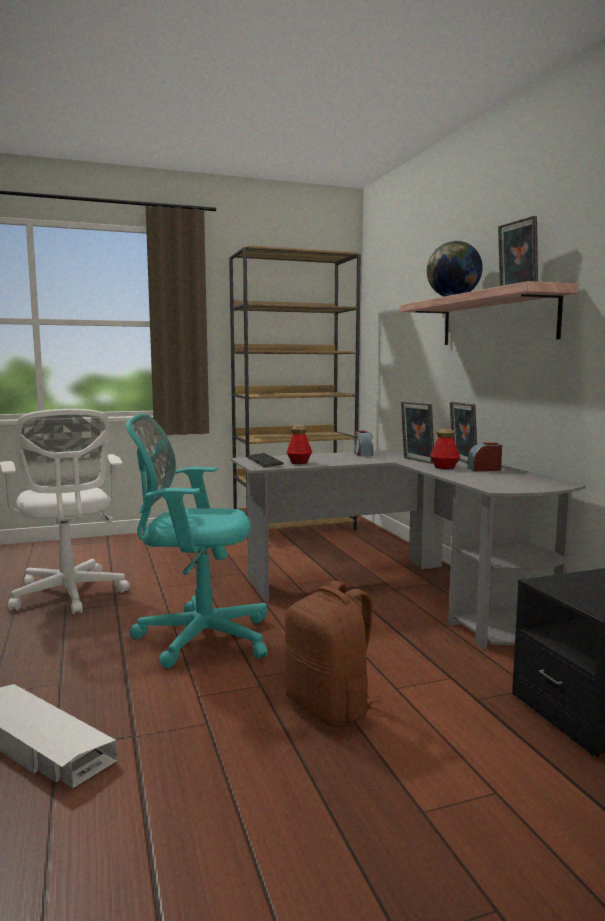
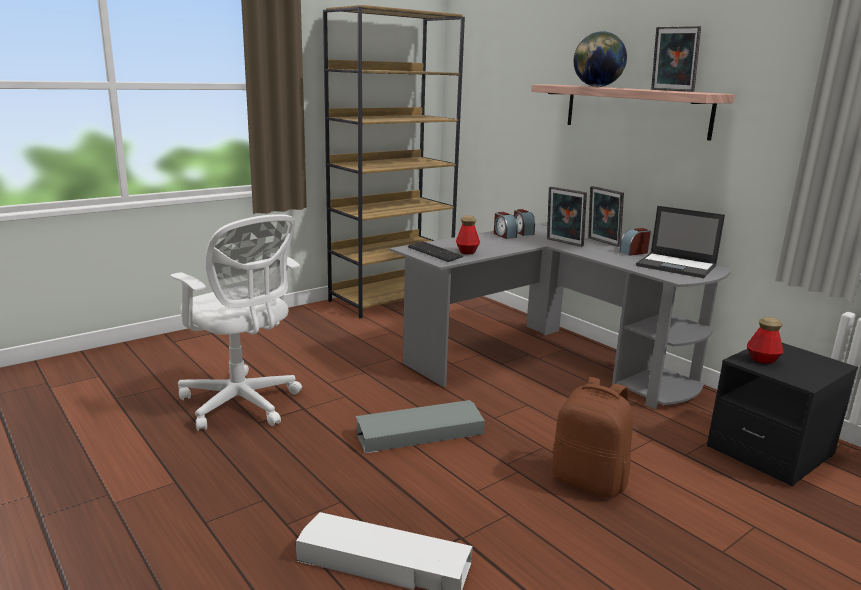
camera: 20 degrees left, 10 degrees up
(197, 637) = (419, 433): turquoise office chair -> grey storage box
(387, 453) = (522, 232): none -> alarm clock
(444, 467) = (599, 251): bottle -> bottle (762, 360)
(517, 480) = (677, 266): none -> laptop

